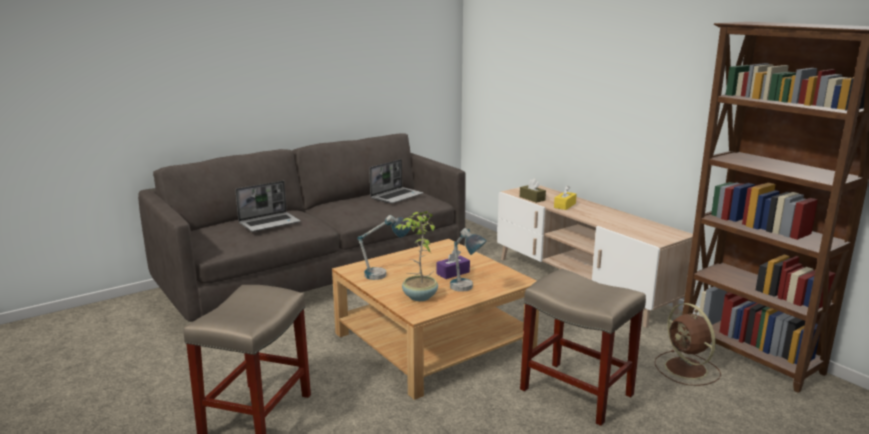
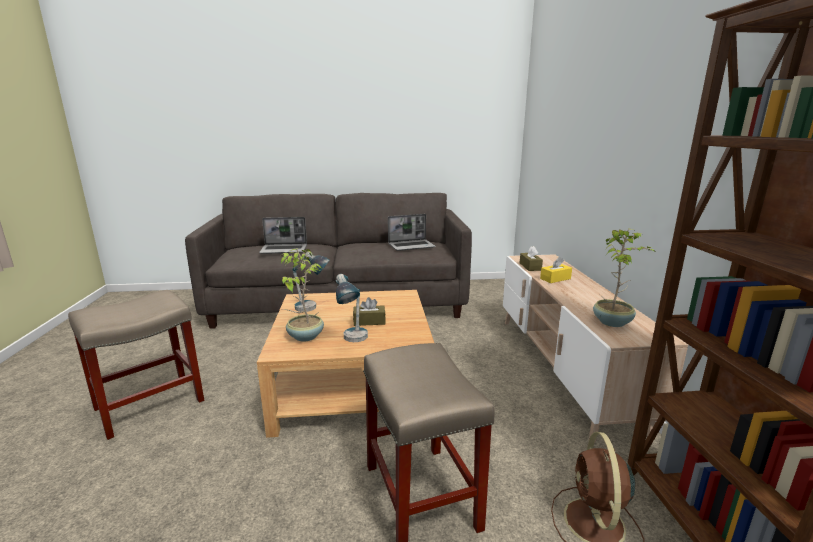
camera: 30 degrees right, 0 degrees up
(453, 273) = (369, 321): purple tissue box -> brown tissue box
(641, 230) = (612, 322): none -> potted plant

